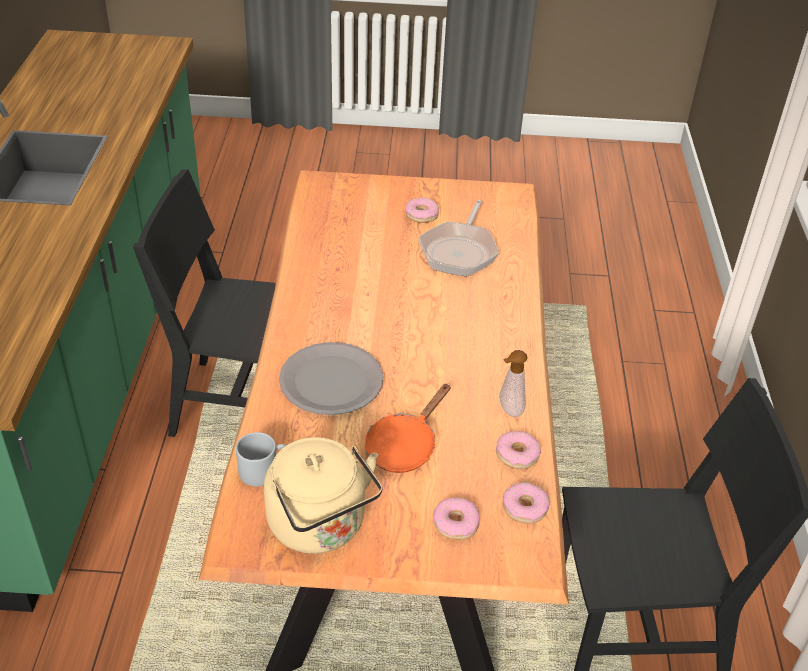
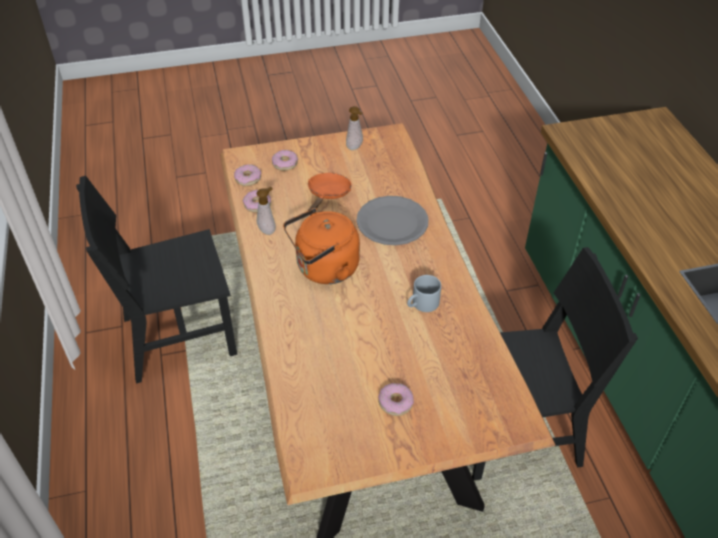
camera: 165 degrees right, 5 degrees up
(265, 469) = (401, 166): grey mug -> grey mug (422, 304)
(321, 527) = (355, 148): beige kettle -> soap dispenser
(447, 342) = (324, 269): none -> orange kettle
(459, 251) = (343, 364): frying pan -> none

